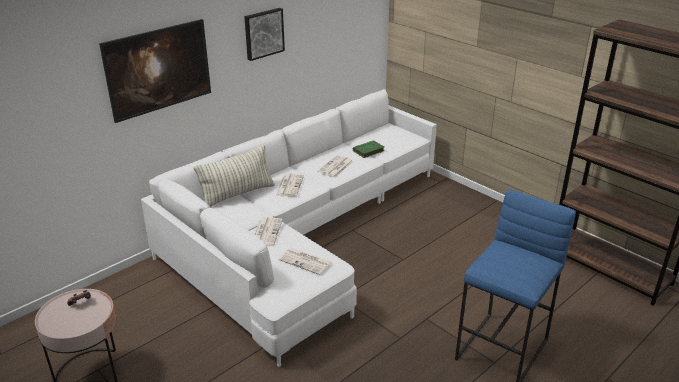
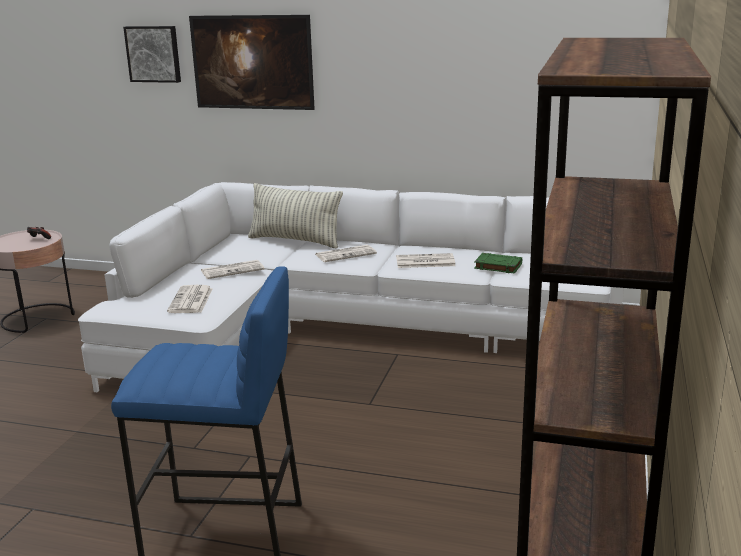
camera: 60 degrees right, 10 degrees down
(263, 33) = (399, 54): picture -> picture (154, 54)

